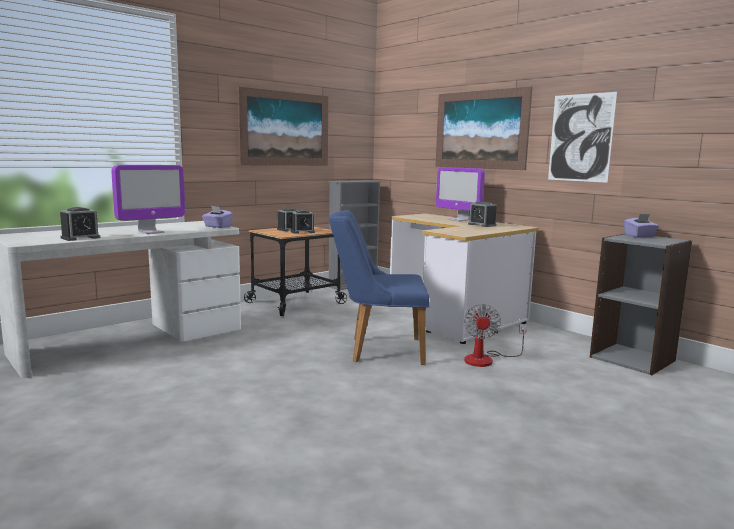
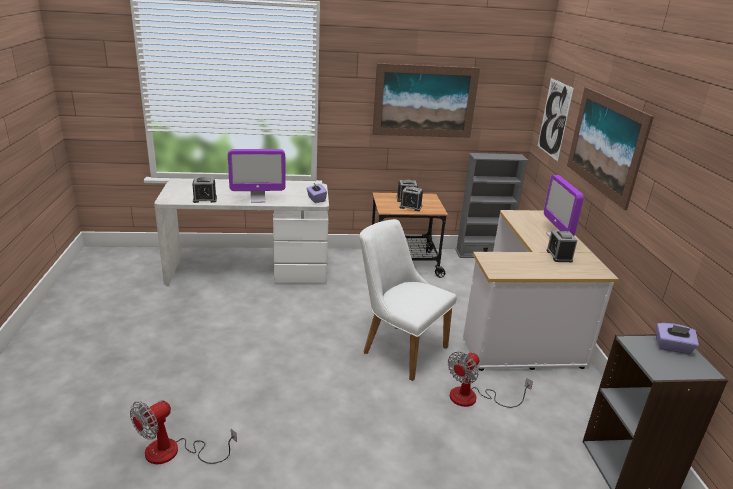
camera: 35 degrees right, 15 degrees up
(273, 501) = (174, 452): none -> fan
(378, 350) = (398, 347): blue chair -> white chair
(580, 138) = (676, 200): picture -> picture (554, 119)

